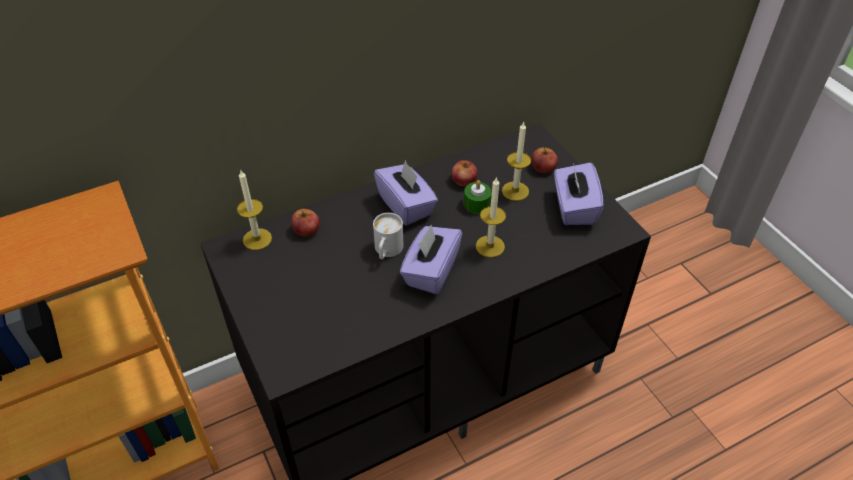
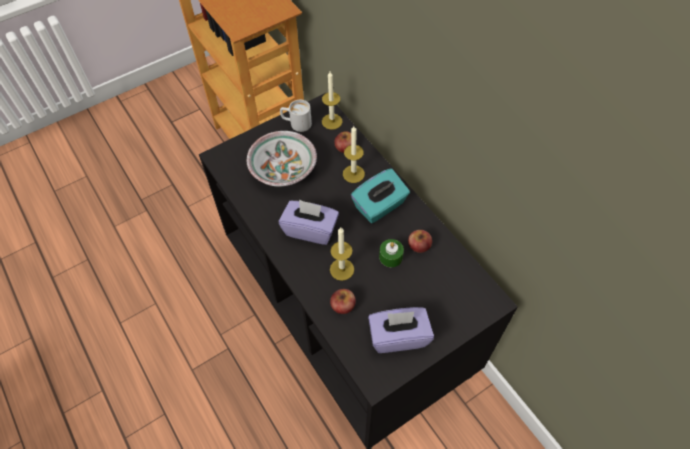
camera: 85 degrees right, 10 degrees up
(328, 295) = (283, 170): none -> bowl
(387, 251) = (328, 199): white mug -> white mug (296, 123)
(406, 206) = (380, 206): purple tissue box -> turquoise tissue box
(515, 191) = (412, 286): candle -> candle (353, 174)
(543, 167) = (450, 310): apple -> apple (343, 305)

